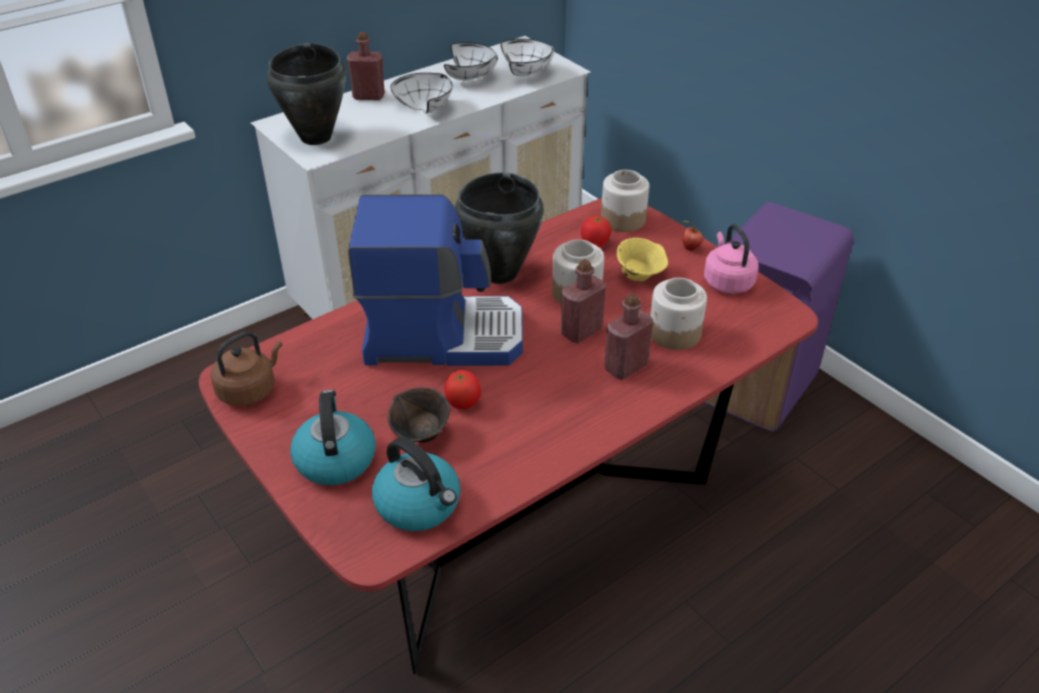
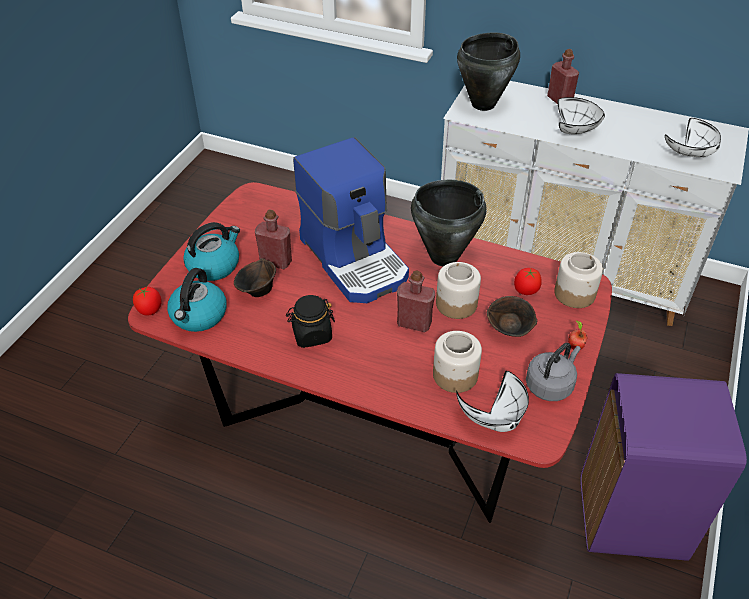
camera: 60 degrees right, 5 degrees up
(249, 390) = (247, 206): brown kettle -> none
(463, 402) = (298, 296): tomato -> tomato (150, 310)
(472, 77) = (646, 131): white bowl -> white bowl (494, 418)
(536, 414) = (311, 334): none -> black jar
(625, 367) = (393, 361): red bottle -> red bottle (276, 262)
(640, 275) = (510, 330): yellow bowl -> brown bowl
(727, 281) = (550, 385): pink kettle -> grey kettle

